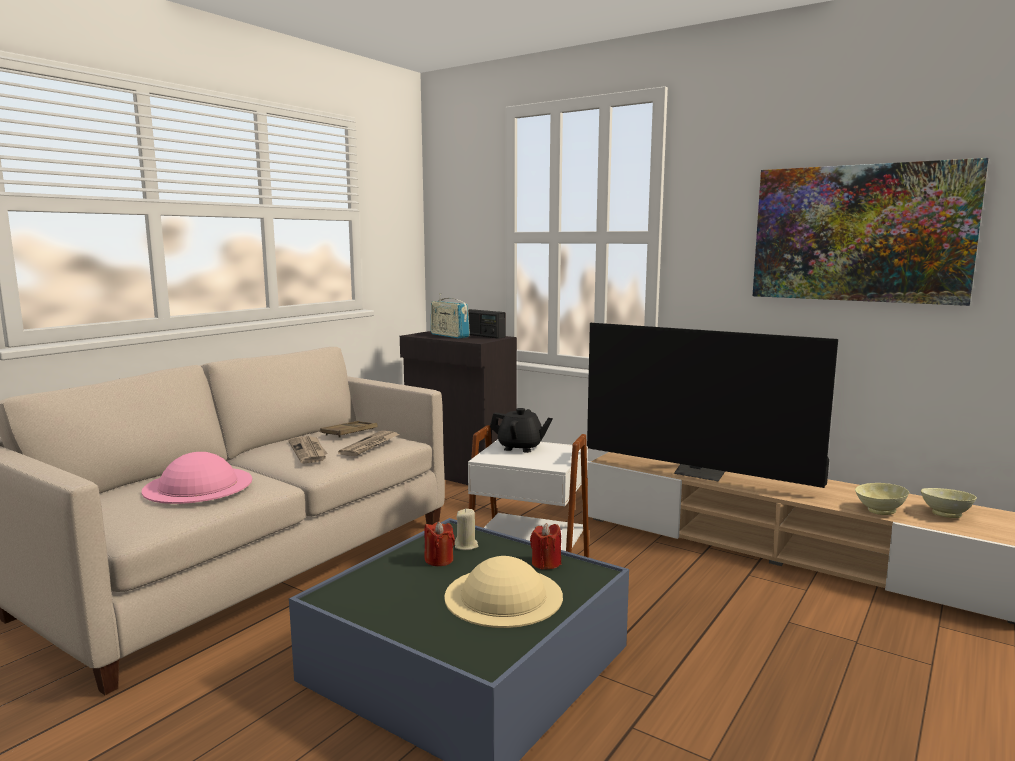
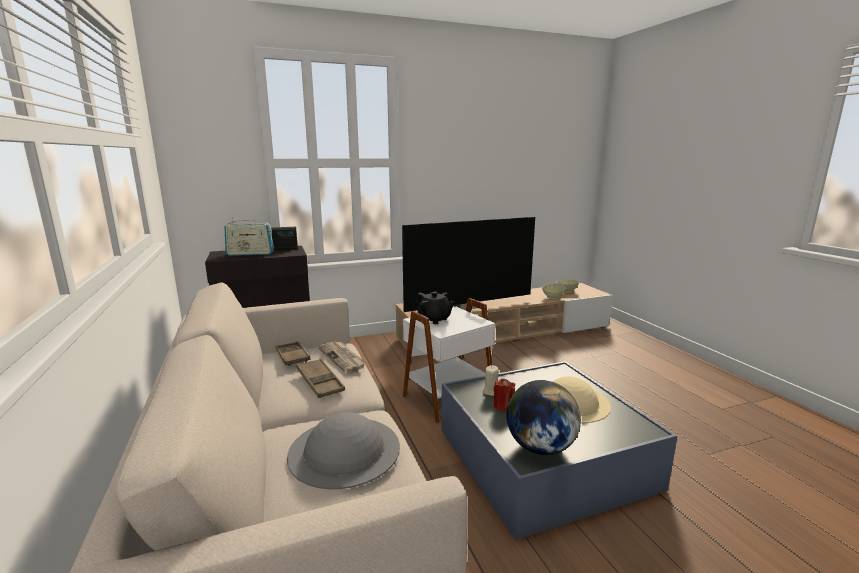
camera: 55 degrees left, 5 degrees up
(198, 485) = (344, 450): pink hat -> grey hat
(309, 451) = (320, 382): newspaper -> brown tray
(365, 598) = (540, 447): none -> globe
(520, 447) = (434, 319): black teapot -> black teapot turned 75 degrees clockwise
(546, 563) = (538, 377): red candle -> none
(860, 233) = (505, 160): picture -> none

